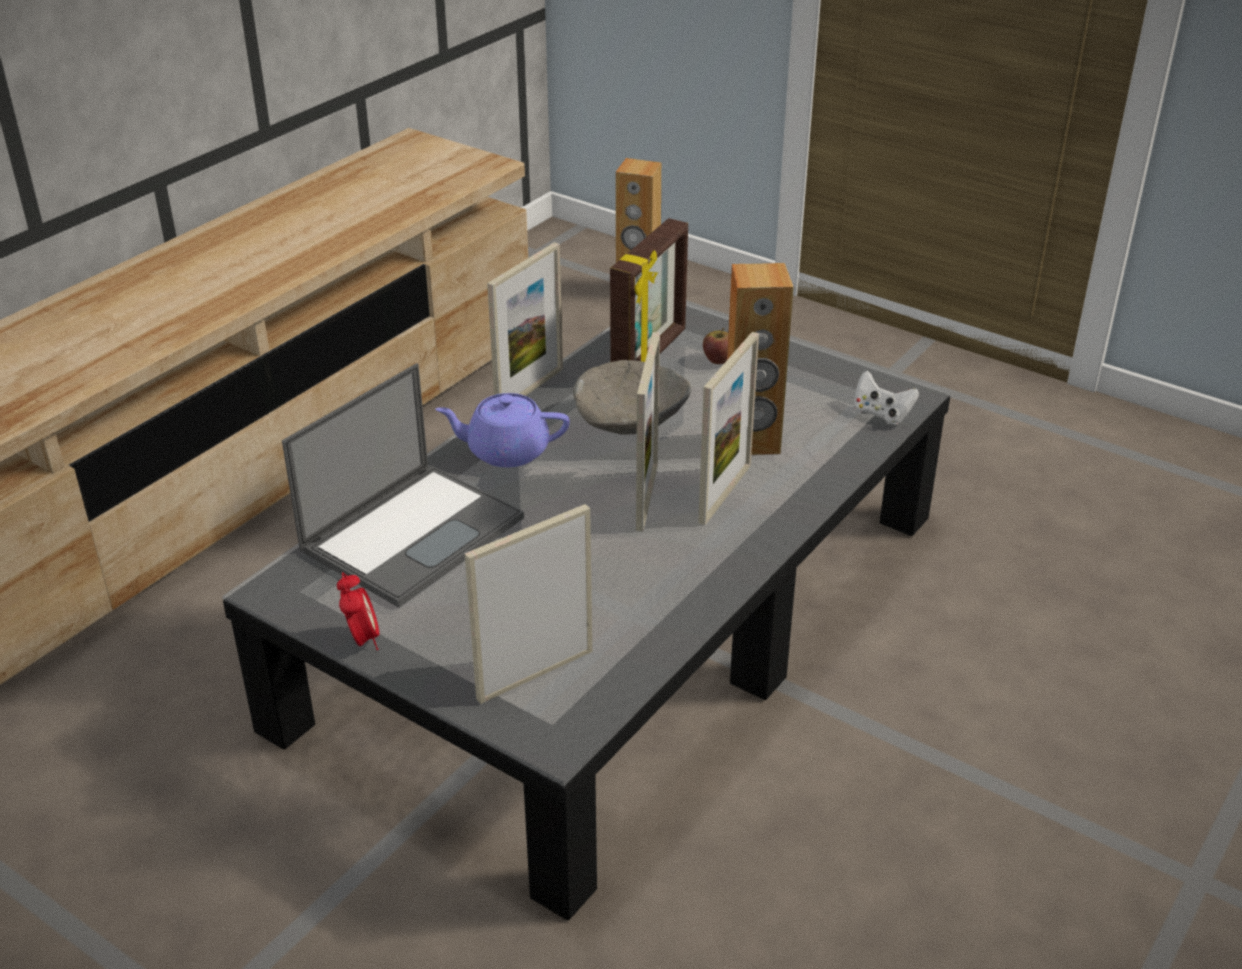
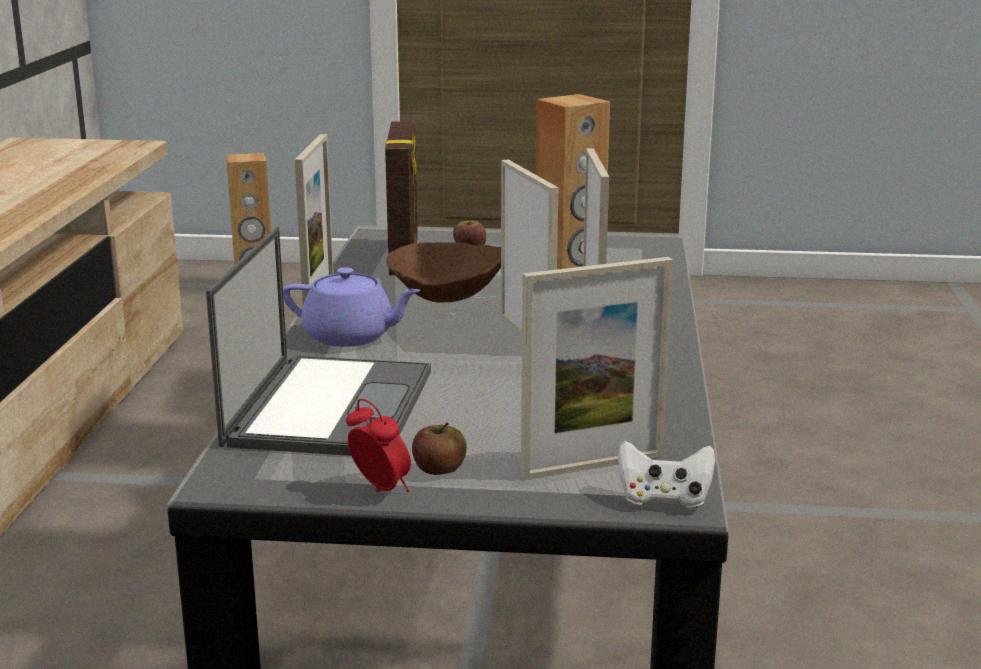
camera: 30 degrees left, 15 degrees down
(422, 634) = (439, 469): none -> apple
(506, 451) = (350, 337): purple teapot -> purple teapot turned 135 degrees counterclockwise
(535, 674) = (592, 465): picture frame -> picture frame turned 135 degrees counterclockwise
(631, 425) = (448, 298): grey bowl -> brown bowl
(881, 414) = (650, 253): white game controller -> white game controller (664, 500)

